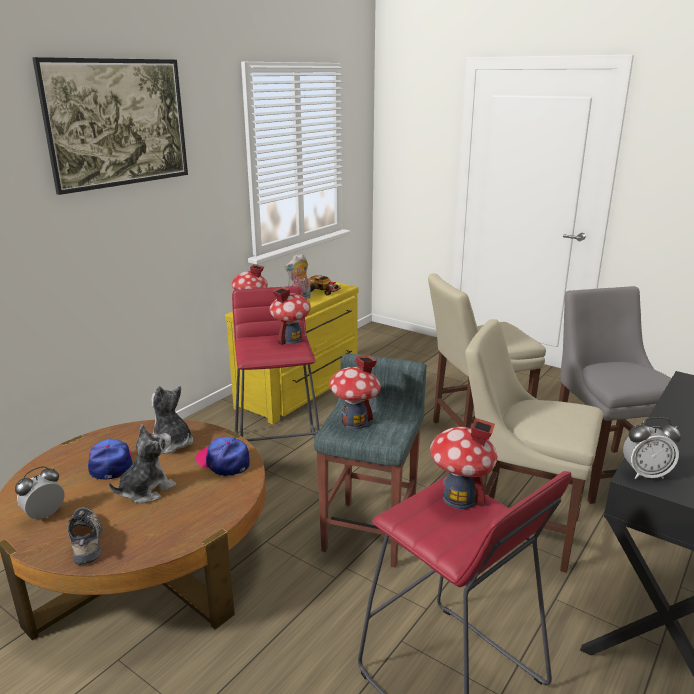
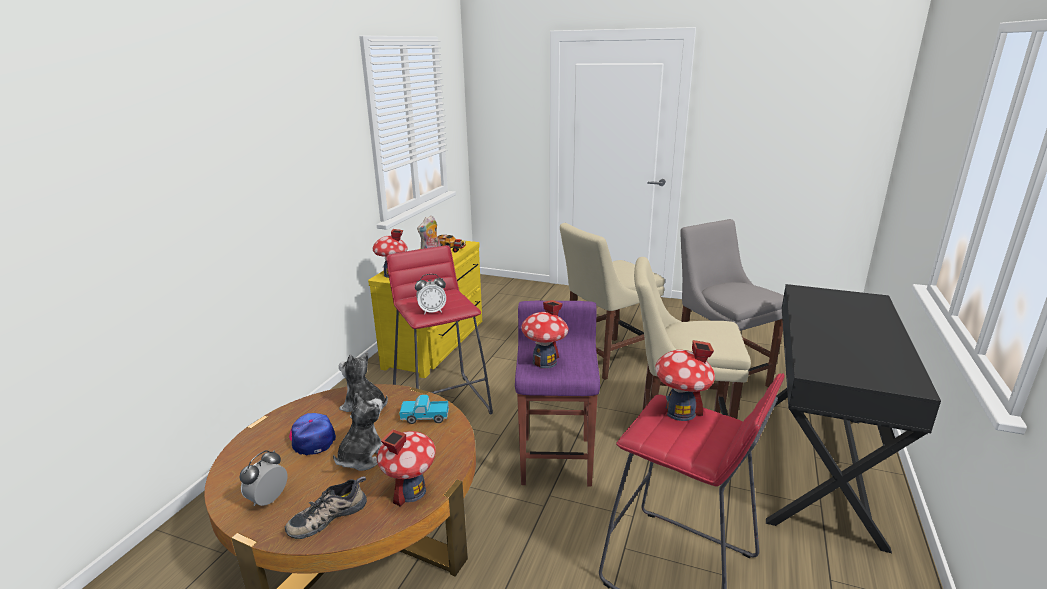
camera: 15 degrees left, 0 degrees up
(87, 540) = (328, 515): shoe -> shoe turned 90 degrees counterclockwise
(122, 154) = (266, 128): picture -> none
(223, 461) = (424, 417): cap -> toy truck
(291, 339) = (450, 295): toy house -> toy house (410, 491)
(370, 531) = (556, 459): grey stool -> purple stool
(645, 474) = (816, 368): alarm clock -> alarm clock (432, 311)

